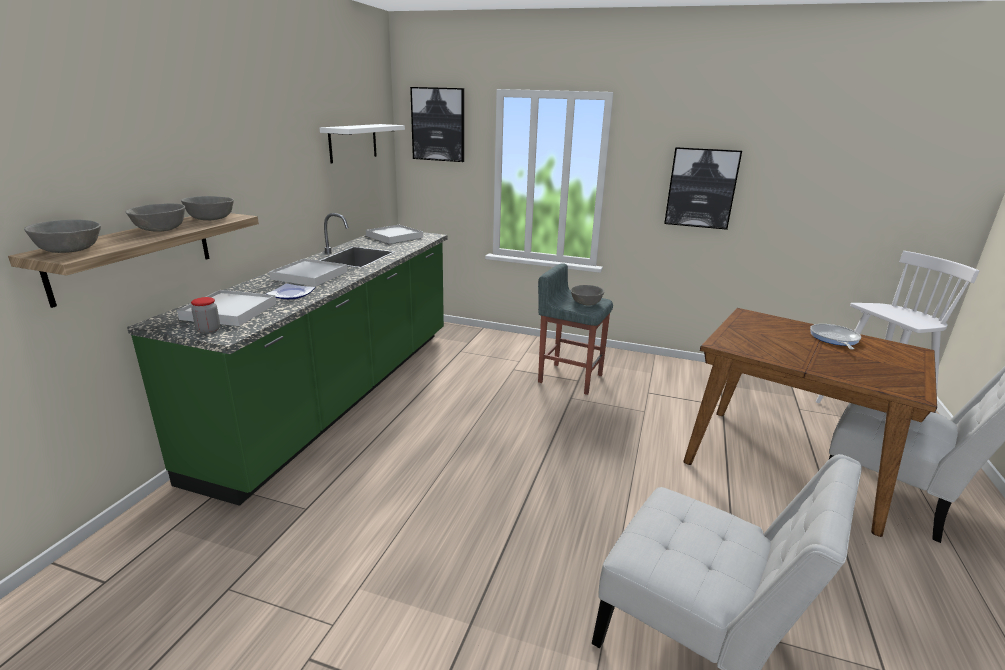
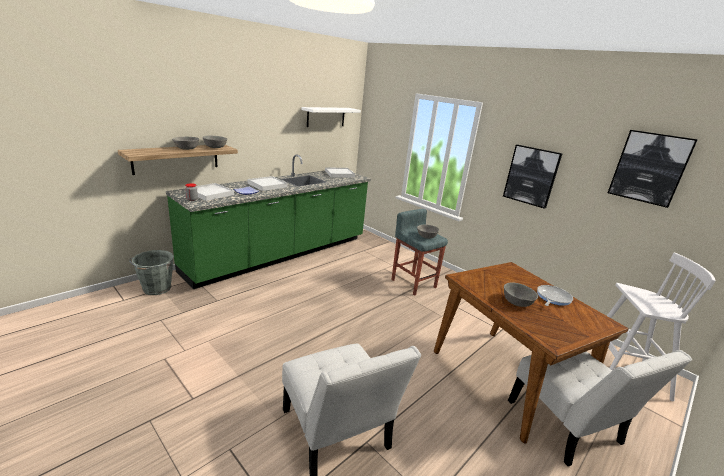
camera: 25 degrees right, 0 degrees up
(70, 250) = (140, 151): grey bowl -> grey bowl (517, 302)
(161, 533) = (156, 289): none -> grey bucket
(438, 124) = (383, 111): picture -> picture (649, 168)

